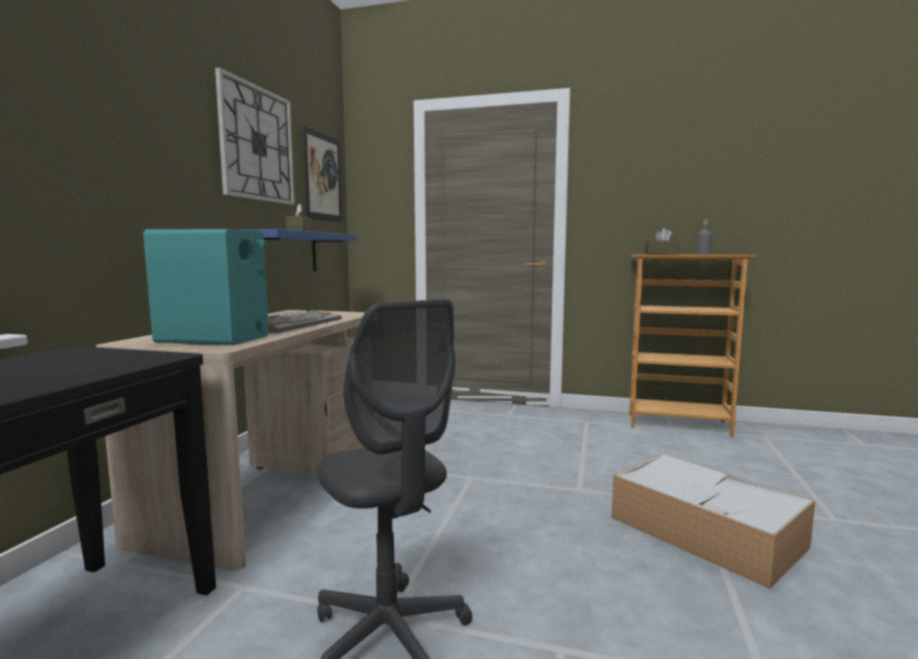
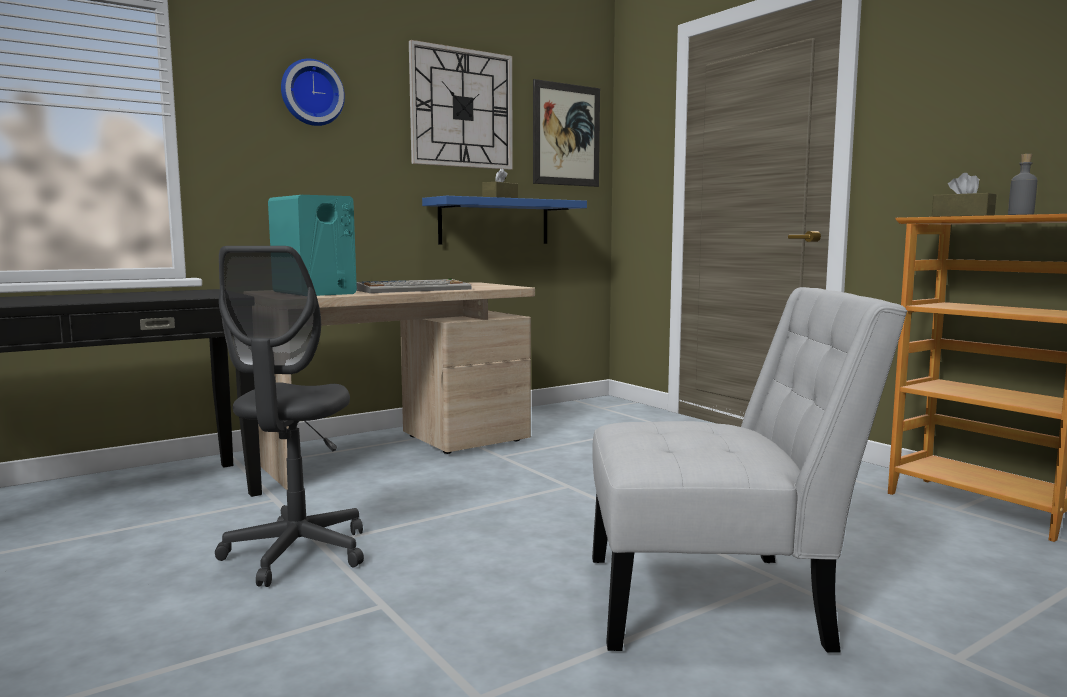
camera: 40 degrees right, 0 degrees up
(131, 106) = (311, 93): none -> wall clock
(708, 533) = (718, 601): storage box -> white chair

